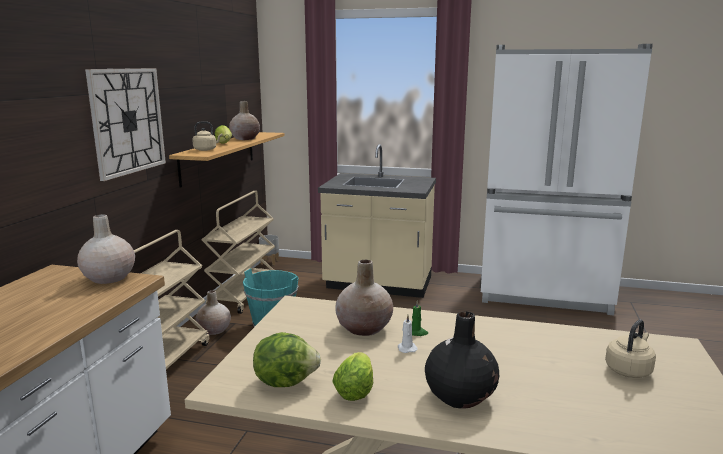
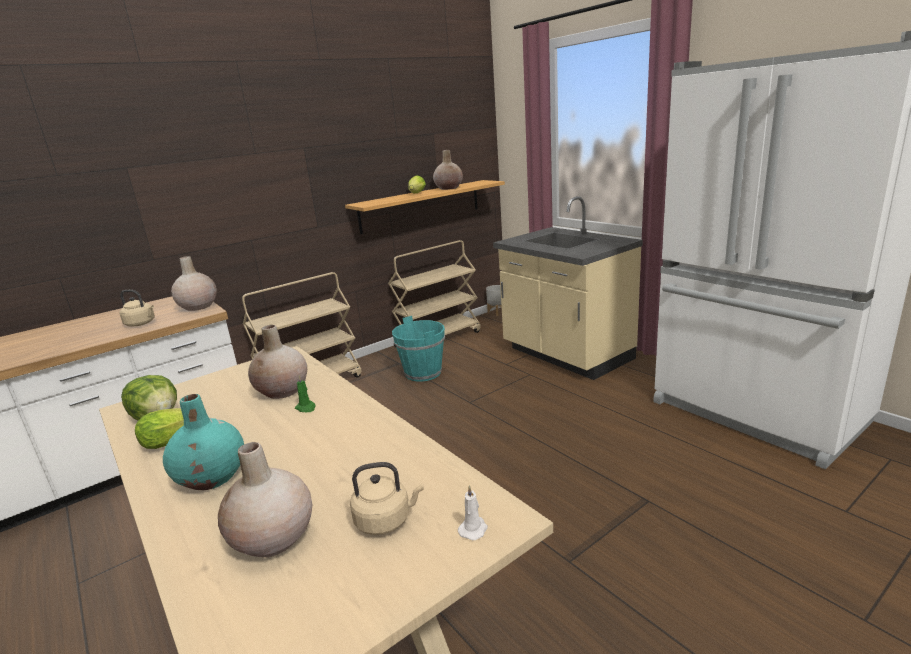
camera: 40 degrees right, 5 degrees up
(127, 121) = (289, 175): wall clock -> none
(206, 149) = (384, 200): beige kettle -> beige kettle (141, 323)
(214, 330) = (378, 366): beige vase -> beige vase (273, 538)
(406, 348) = (270, 419): white candle -> white candle (473, 529)
(460, 396) = (212, 477): black vase -> turquoise vase

